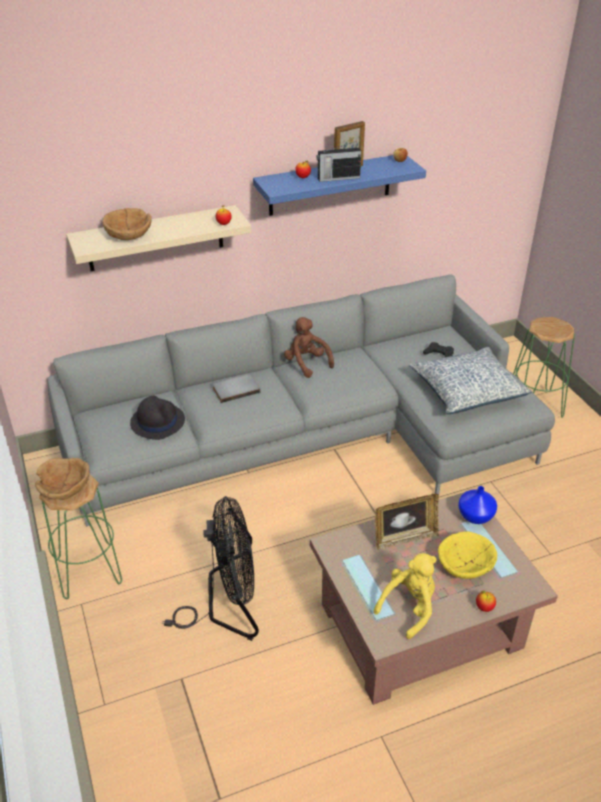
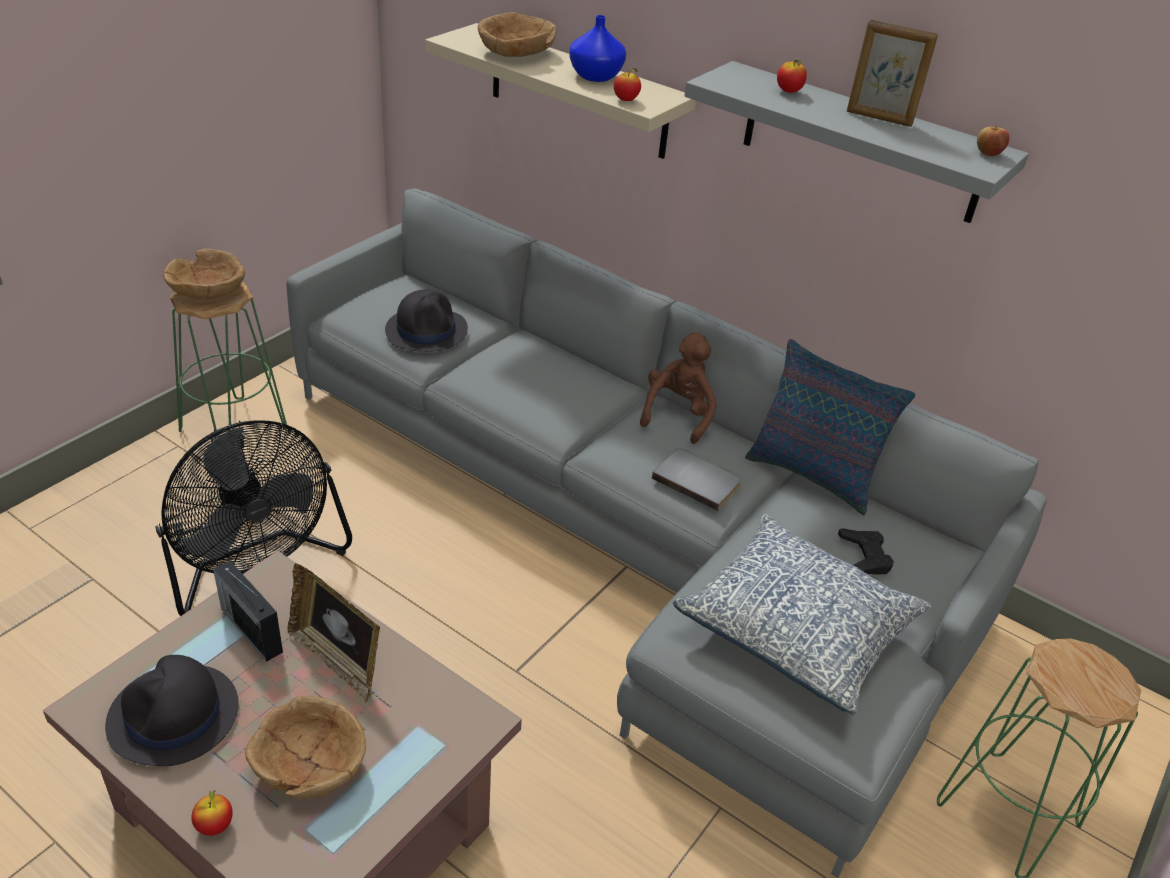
camera: 55 degrees right, 0 degrees up
(235, 389) = (552, 369): grey book -> grey book (698, 480)
(330, 185) = (861, 143): blue shelf -> grey shelf
(337, 178) = (830, 116): radio -> radio (251, 629)
(377, 345) = (812, 476): none -> blue pillow
(409, 607) = (173, 716): yellow plush toy -> black hat
(465, 565) = (309, 764): yellow bowl -> brown bowl
(475, 516) = (447, 743): blue vase -> blue vase (594, 76)

